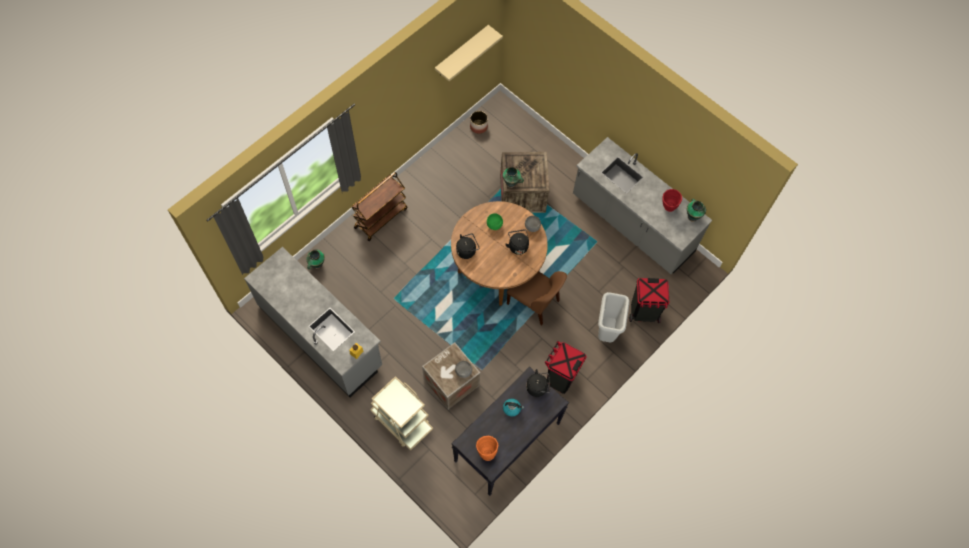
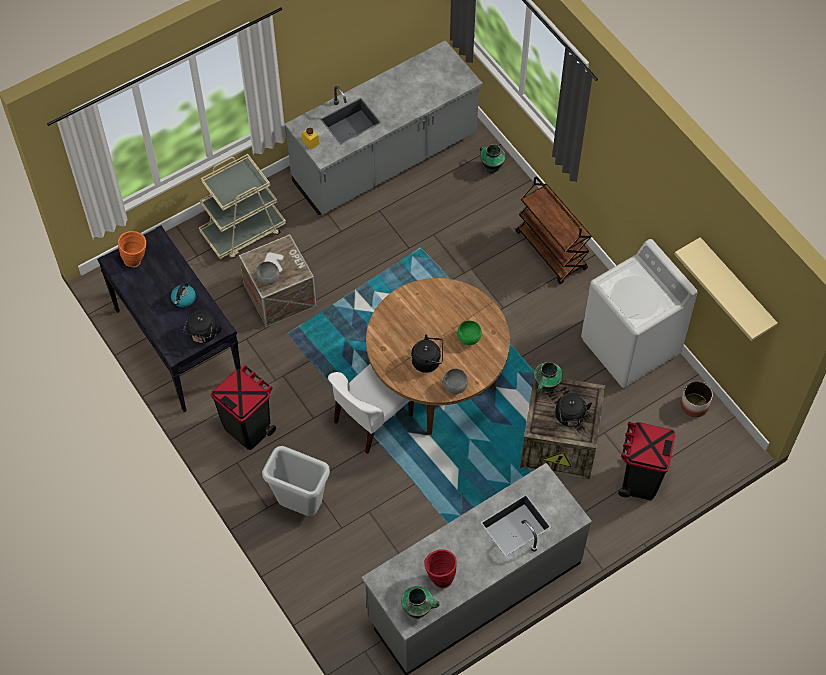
camera: 105 degrees right, 5 degrees down
(445, 164) = (630, 347): none -> white washing machine
(467, 250) = (434, 296): black kettle -> black kettle (570, 417)
(534, 303) = (371, 419): brown chair -> white chair
(644, 312) = (318, 567): black trash can -> black trash can (639, 480)

